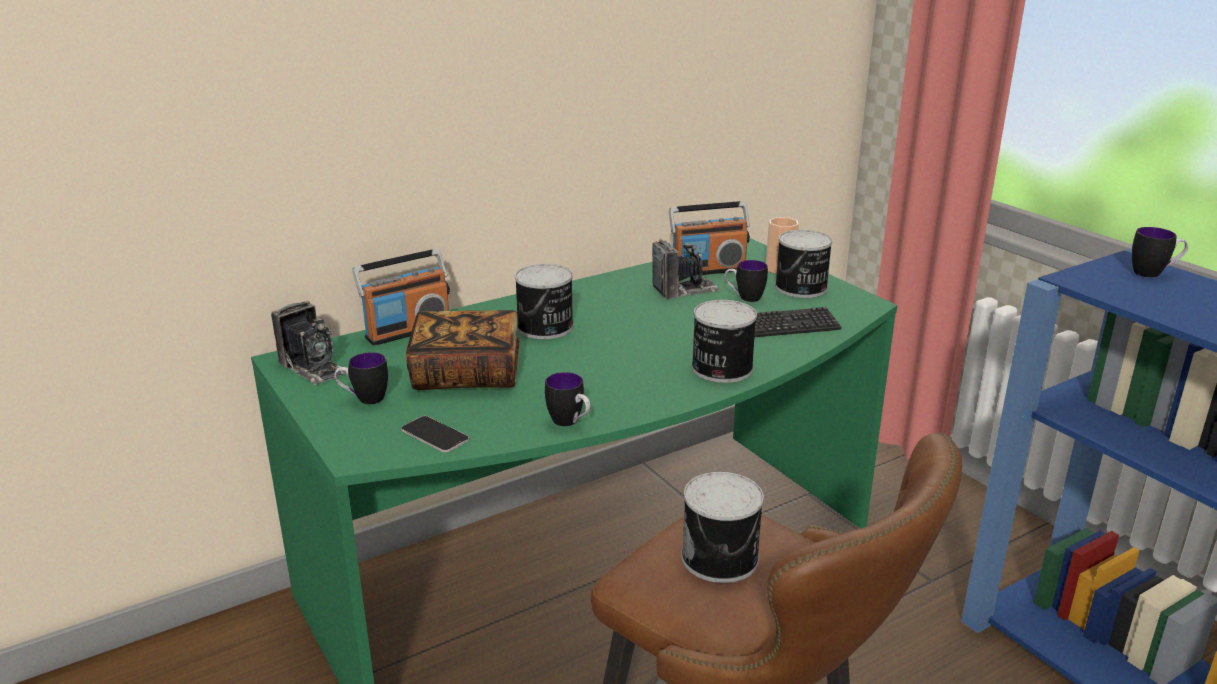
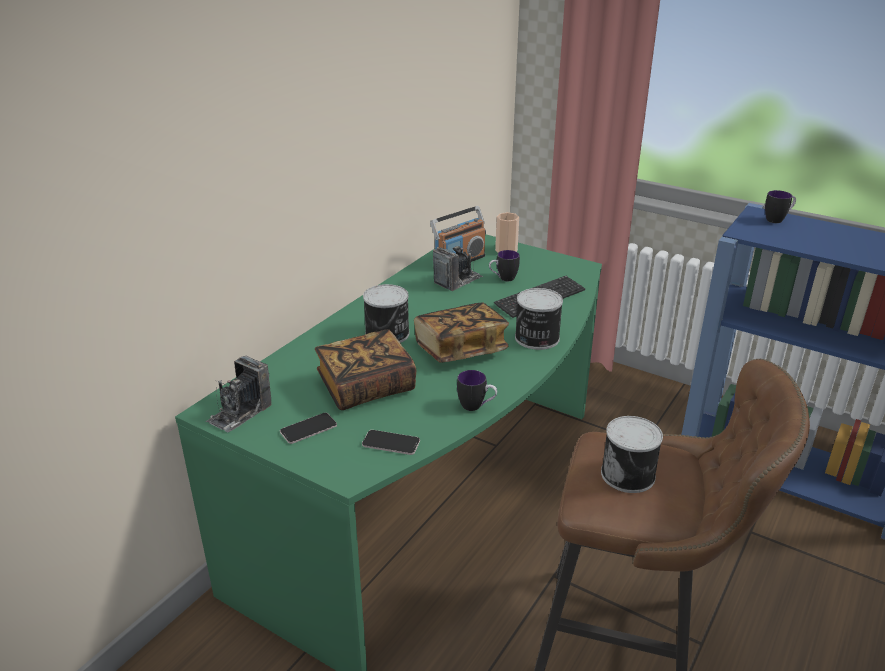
camera: 25 degrees left, 5 degrees up
(313, 368) = (240, 412): camera -> camera turned 105 degrees clockwise
(364, 399) = (308, 429): mug -> phone
(408, 331) = (285, 362): radio -> none
(613, 360) = (460, 349): none -> book
(801, 288) = (533, 263): can -> none

